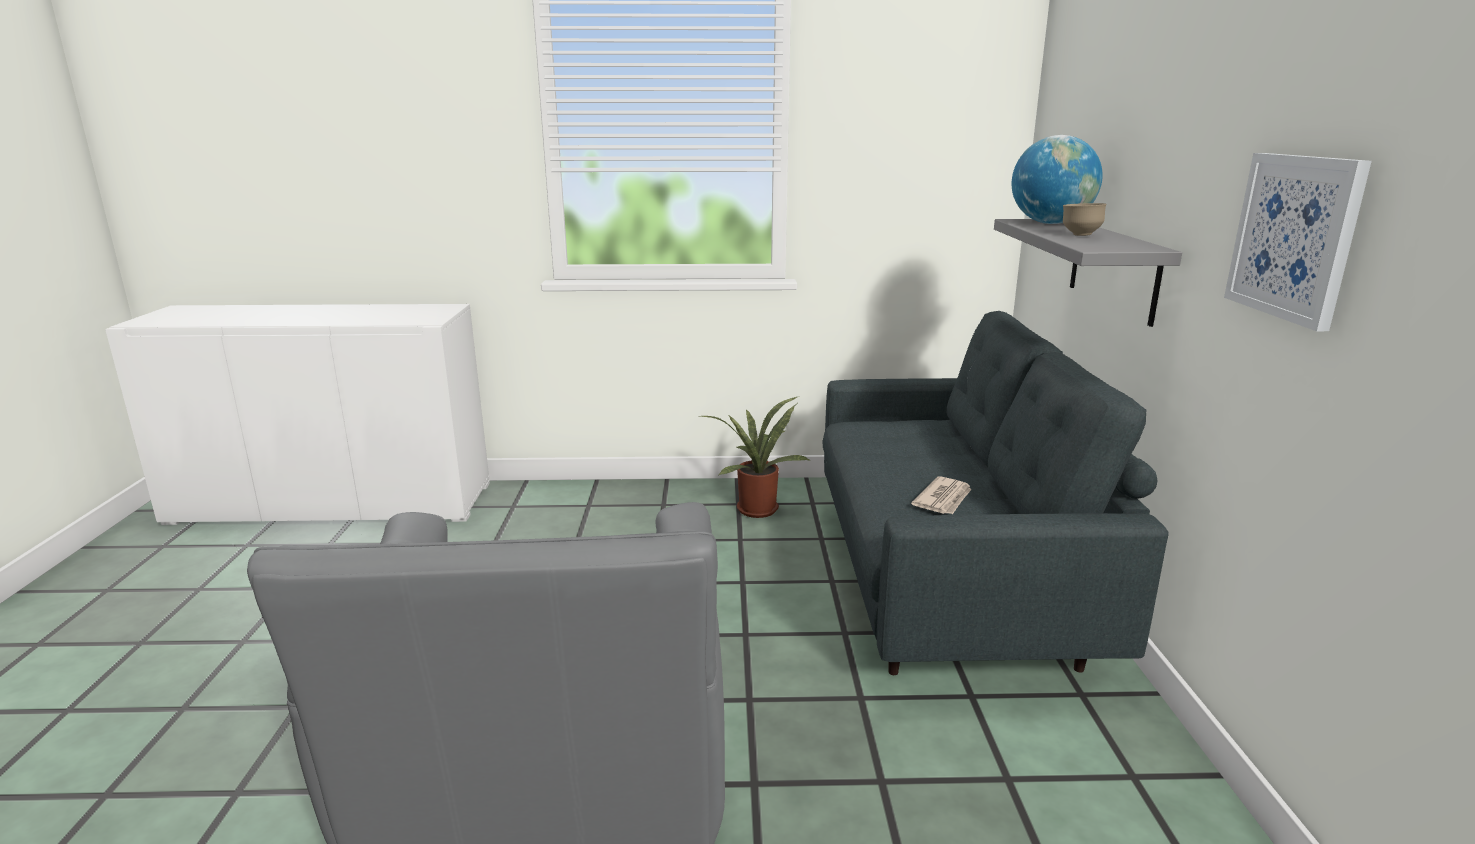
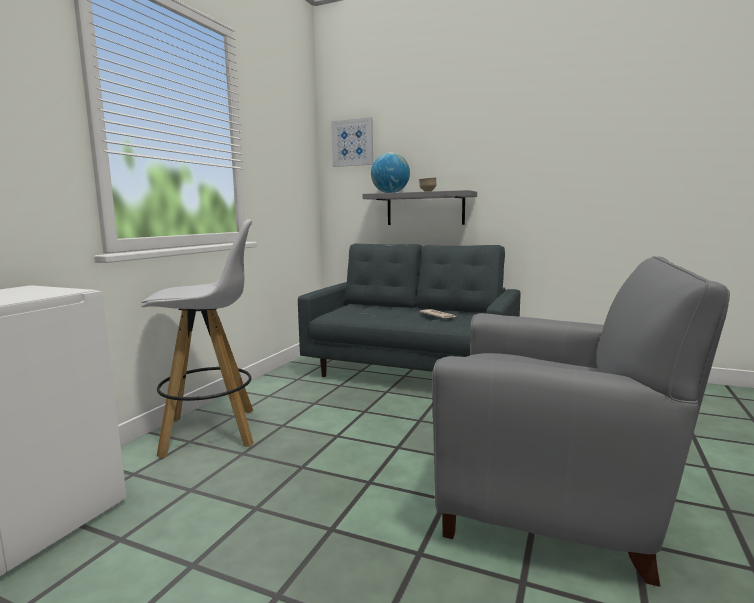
camera: 65 degrees left, 10 degrees down
(617, 508) = (212, 431): none -> white stool
(757, 507) = (282, 392): potted plant -> none
(1295, 237) = (543, 174): picture -> picture (352, 143)

